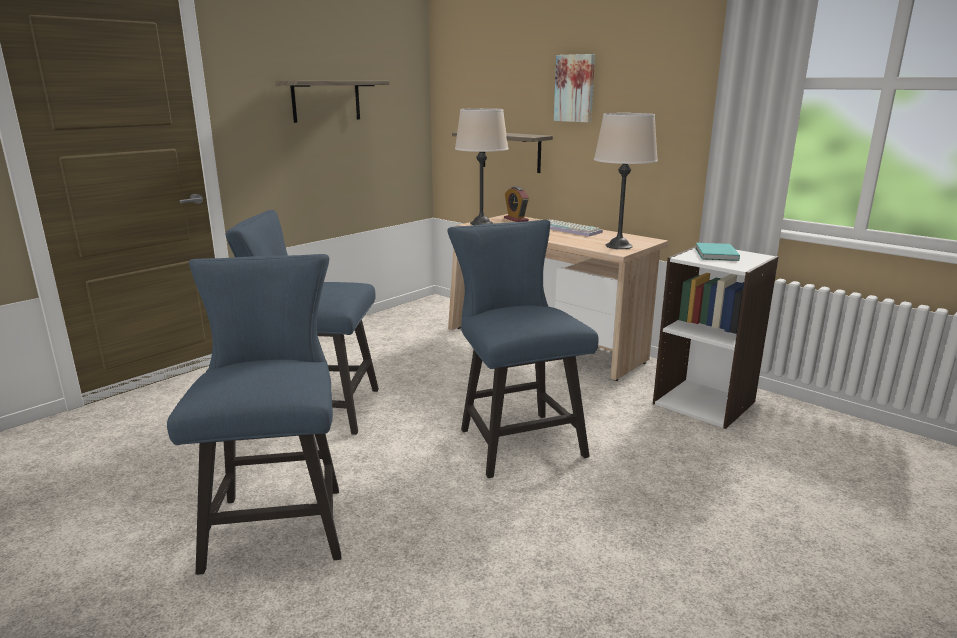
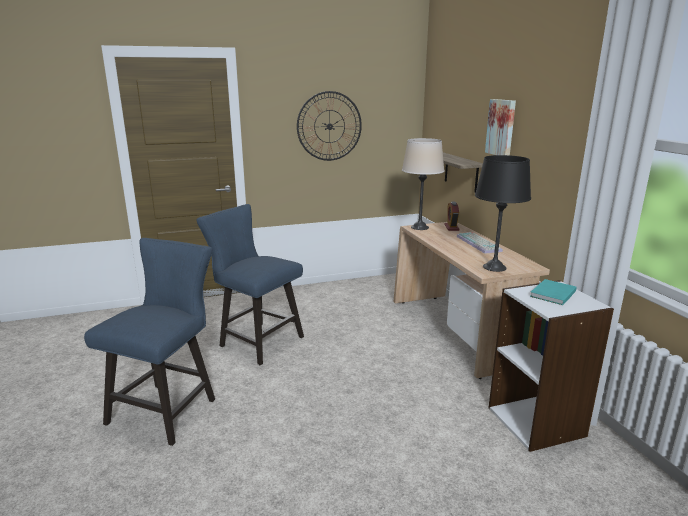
camera: 30 degrees right, 0 degrees up
(326, 101) = (329, 126): shelf -> wall clock
(516, 439) = (353, 402): blue chair -> none
(618, 246) = (494, 267): beige table lamp -> black table lamp

